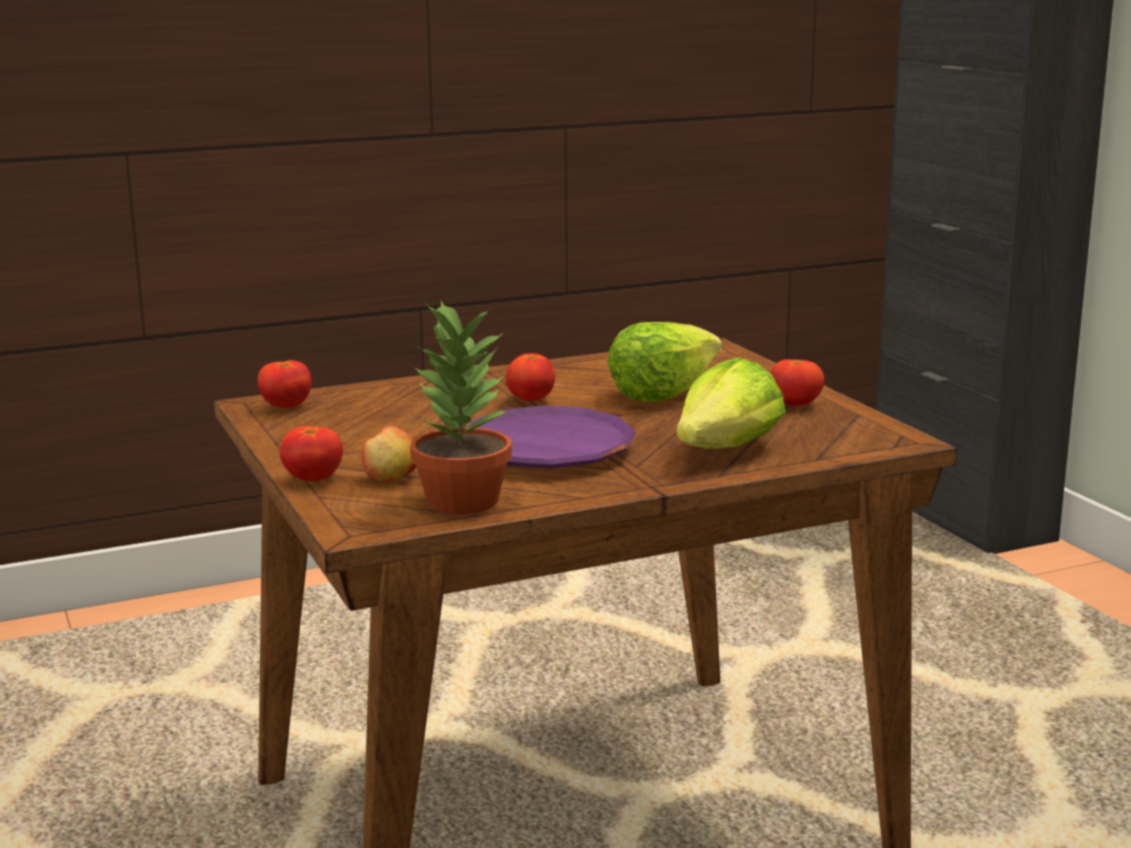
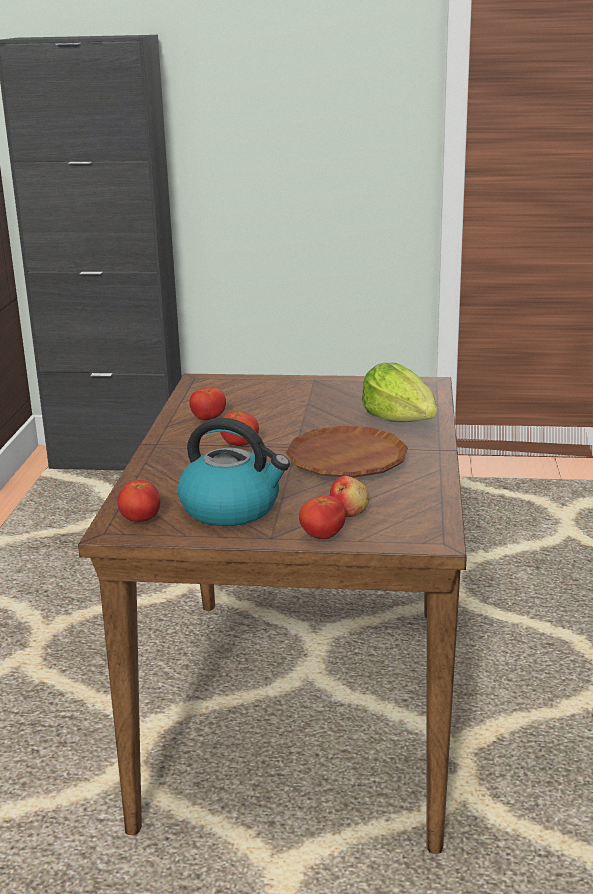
camera: 60 degrees left, 5 degrees up
(349, 432) = (232, 508): none -> kettle
(461, 500) = (413, 500): potted plant -> none
(547, 450) = (346, 460): purple plate -> brown plate
(662, 393) = (276, 411): lettuce -> none
(795, 405) = (343, 388): tomato -> tomato (208, 419)

